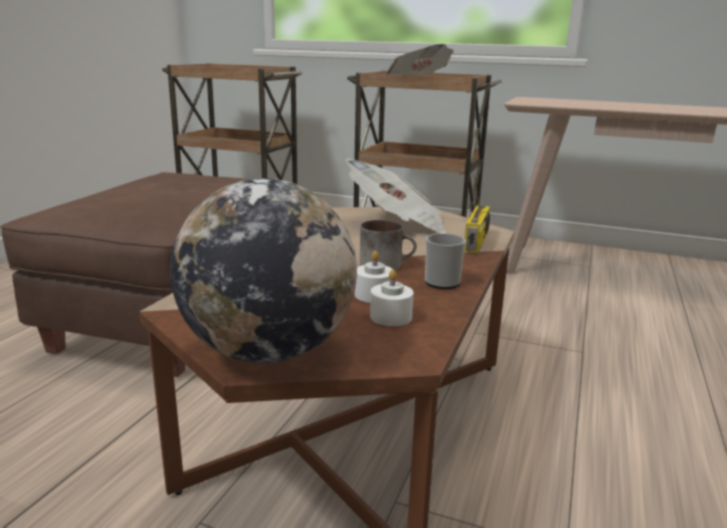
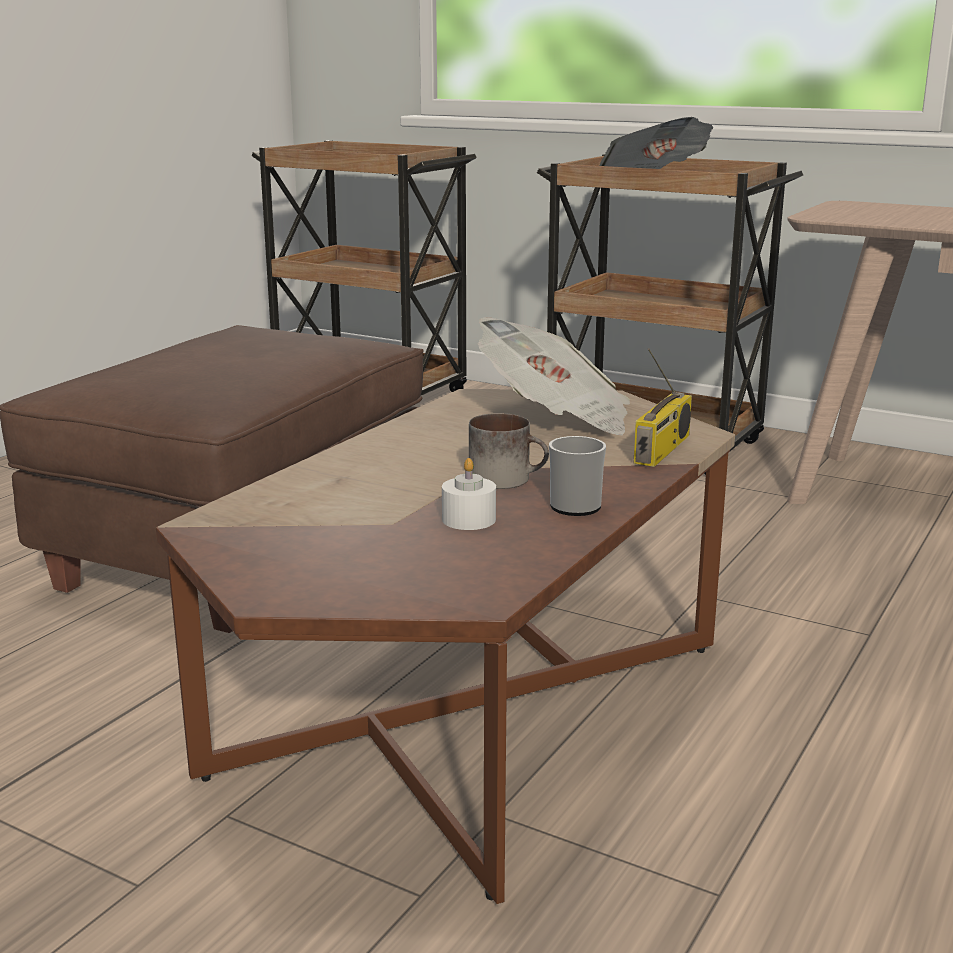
camera: 10 degrees right, 0 degrees up
(268, 351) = (300, 582): globe -> none
(391, 317) = (478, 548): white candle -> none

